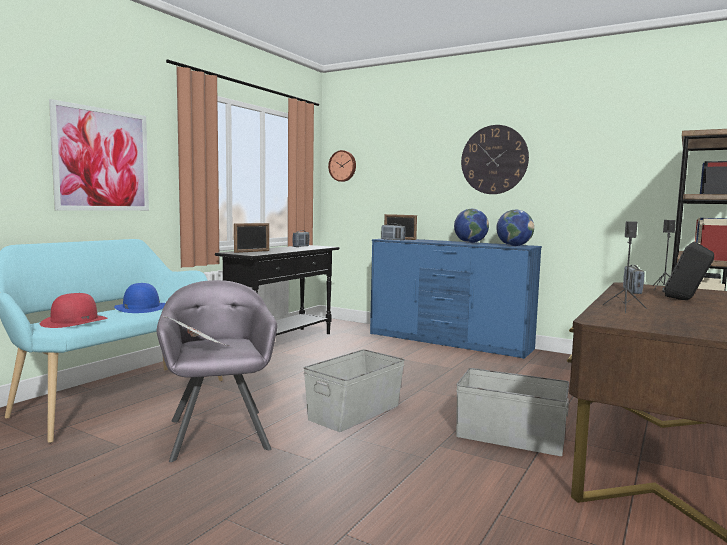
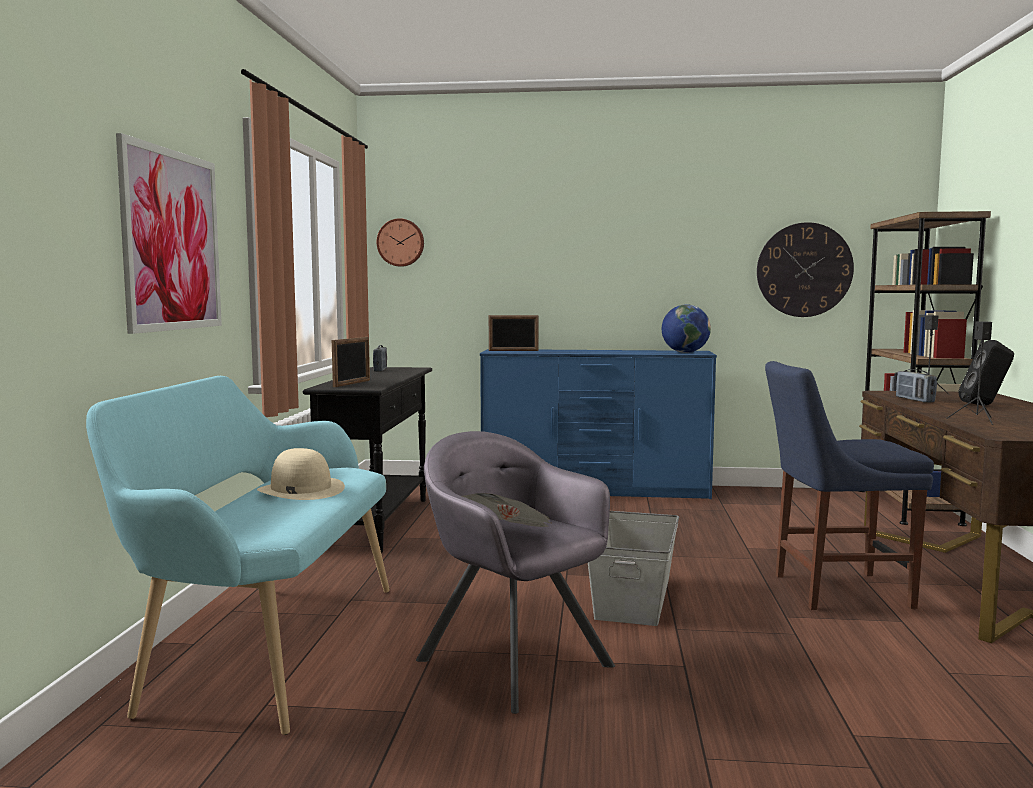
camera: 25 degrees left, 0 degrees up
(74, 321) = (262, 524): red hat -> none
(141, 307) = (300, 490): blue hat -> beige hat
(392, 239) = (511, 352): radio -> none
(470, 242) = (618, 351): globe -> none
(494, 160) = (640, 237): wall clock -> wall clock (804, 270)
(510, 436) = (834, 590): grey storage box -> blue chair

